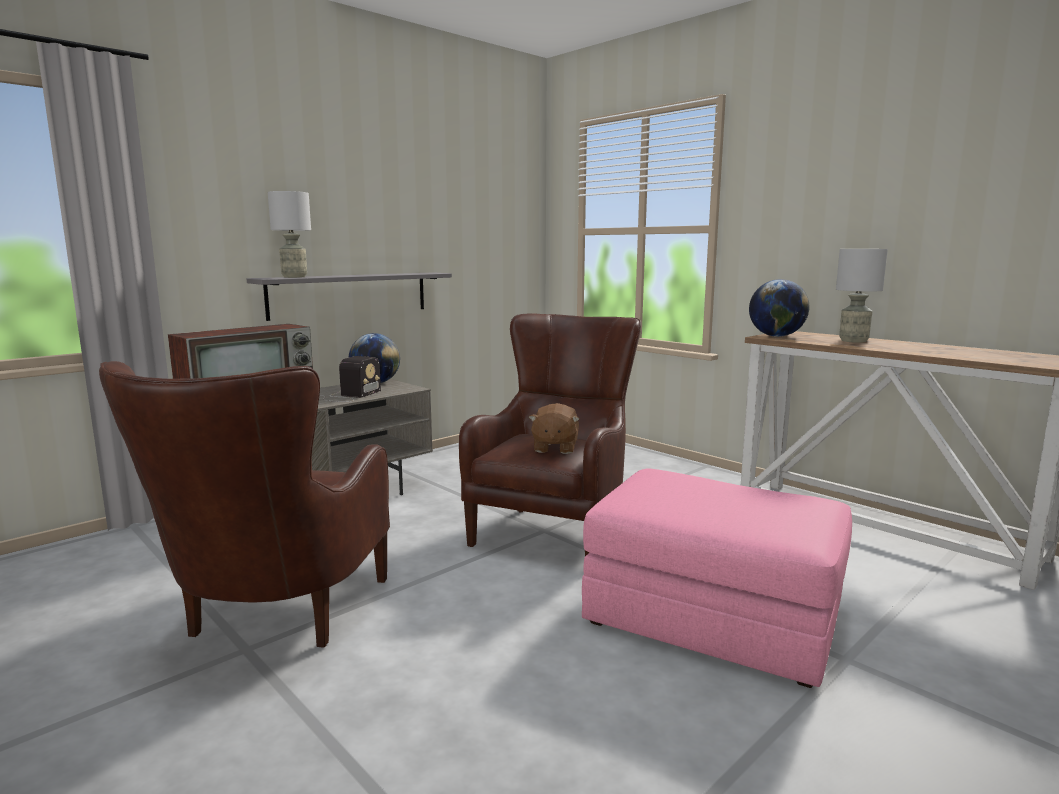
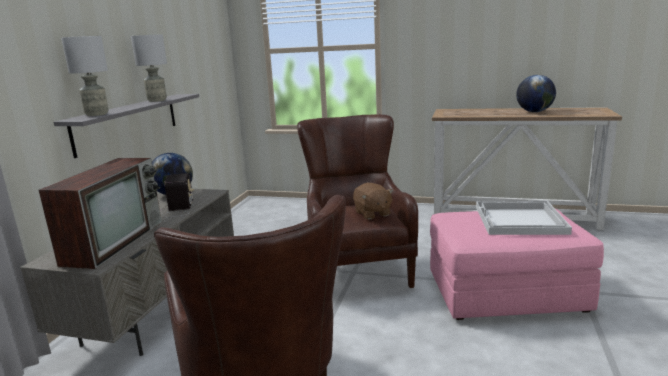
camera: 30 degrees left, 5 degrees up
(739, 501) = (519, 220): none -> white tray
(776, 336) = (446, 114): globe -> globe (534, 112)
(854, 341) = (490, 112): grey table lamp -> grey table lamp (157, 100)

